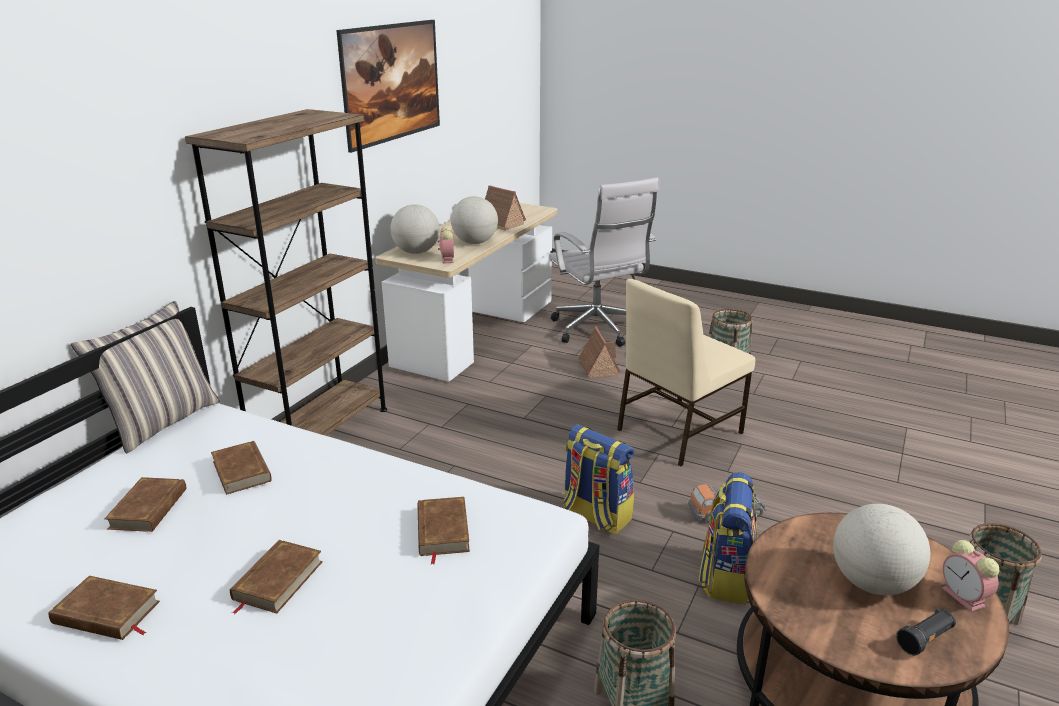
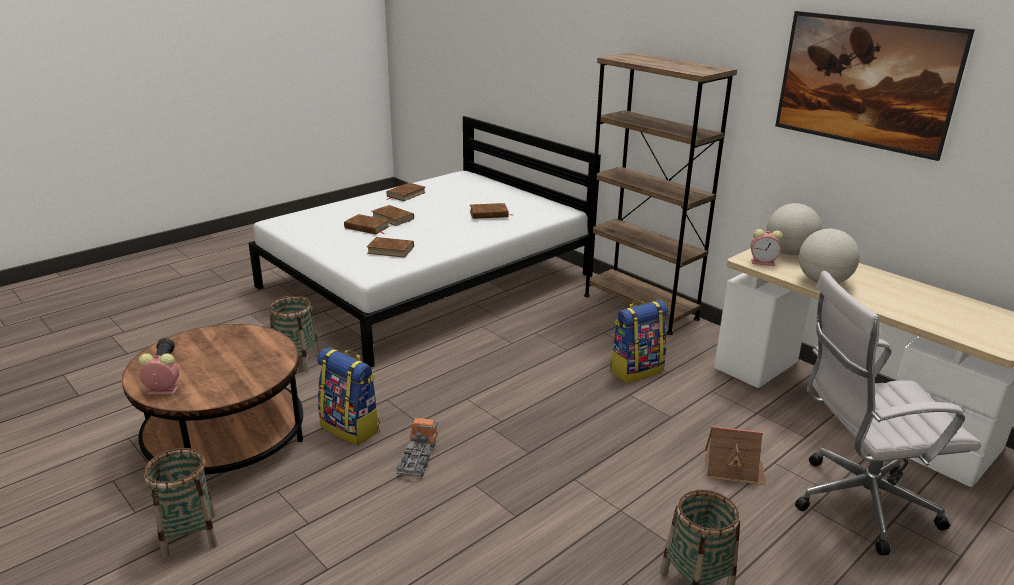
camera: 110 degrees right, 0 degrees up
(149, 508) = (474, 199): brown book -> brown book (367, 227)
(163, 421) = (563, 202): pillow -> none
(500, 223) = (910, 307): toy house -> none
(595, 516) = (462, 393): backpack -> backpack (636, 370)
(677, 431) = (562, 479): beige chair -> none
(872, 583) = (214, 364): globe -> none

